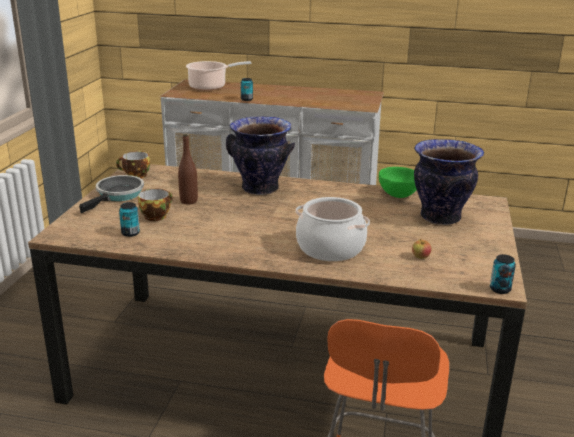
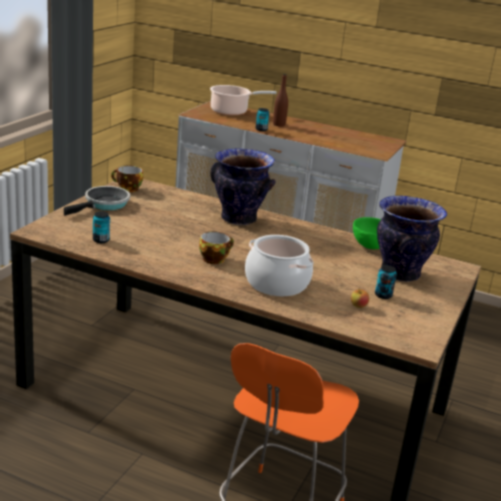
camera: 10 degrees right, 0 degrees up
(156, 216) = (130, 228): cup -> cup (214, 259)
(188, 201) = (166, 220): brown bottle -> brown bottle (279, 124)
(500, 289) = (418, 347): can -> can (383, 295)

